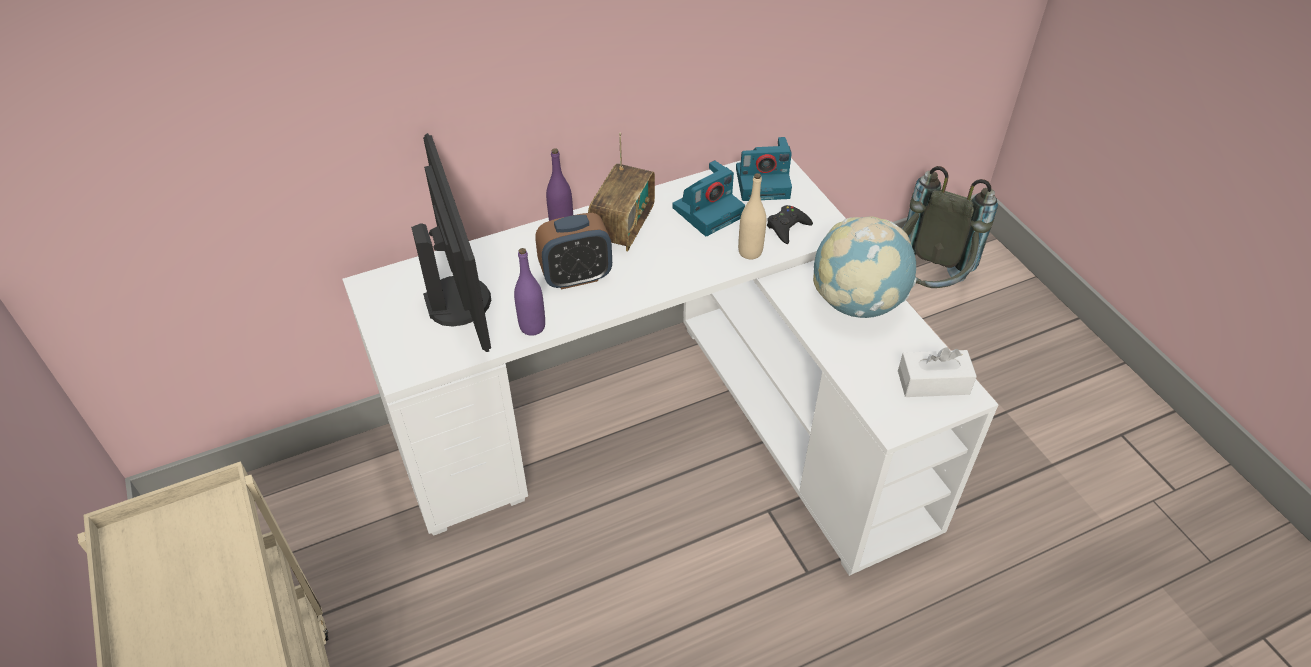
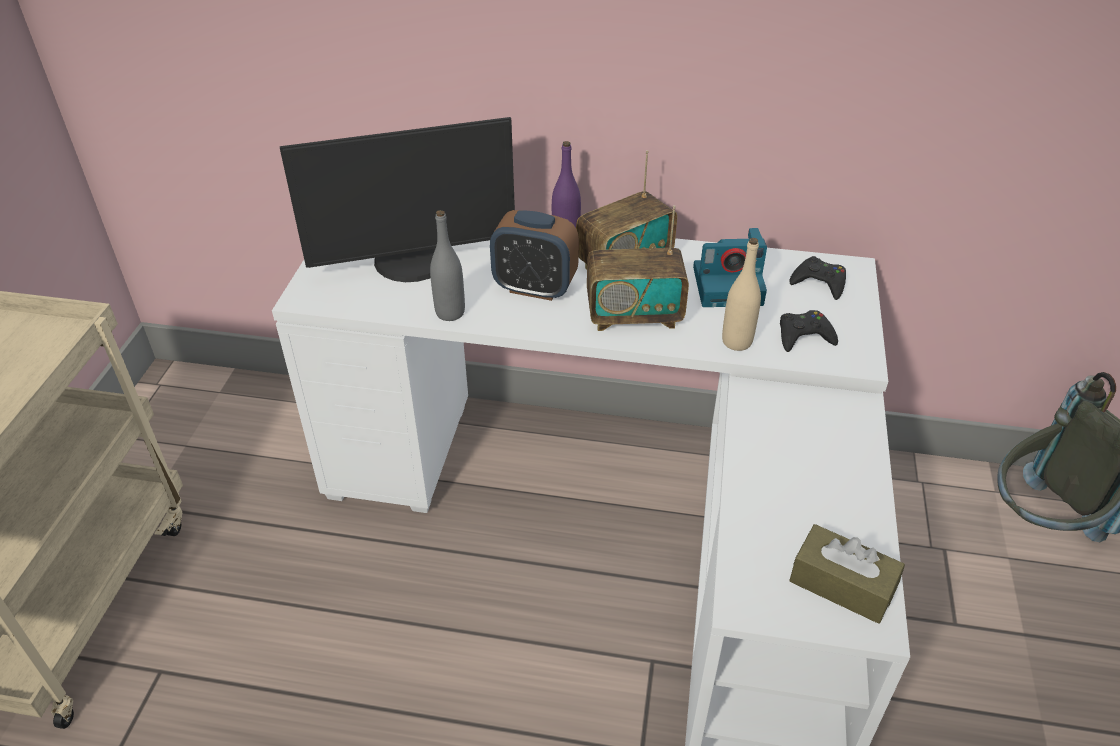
camera: 35 degrees right, 5 degrees down
(460, 300) = (413, 262): monitor -> monitor turned 60 degrees clockwise
(532, 327) = (450, 313): purple bottle -> grey bottle
(666, 265) = (634, 315): none -> radio
(764, 182) = (819, 282): camera -> black game controller
(856, 302) = (824, 452): globe -> none
(933, 382) = (842, 585): white tissue box -> brown tissue box

